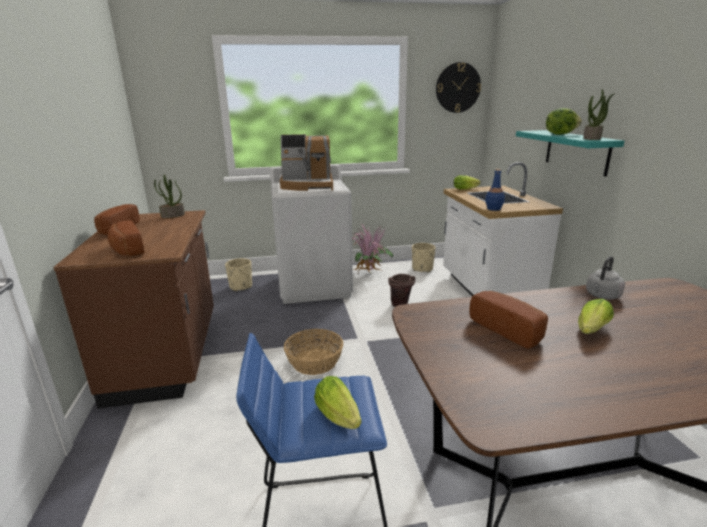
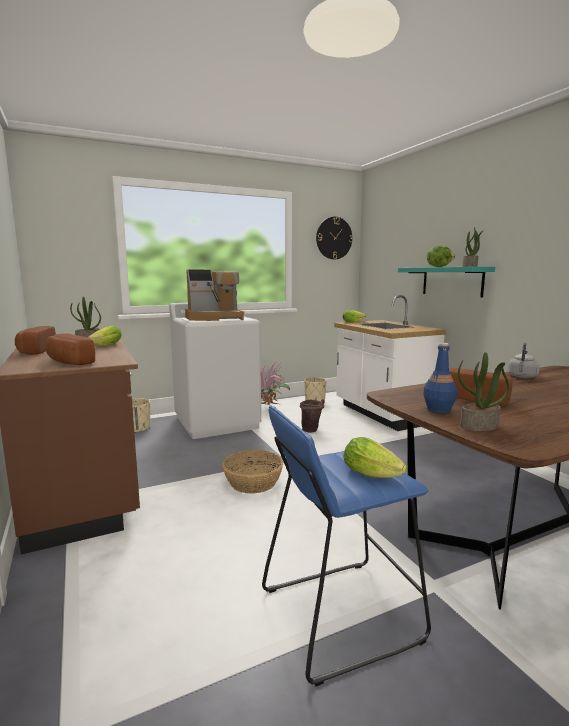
camera: 15 degrees left, 10 degrees down
(469, 380) = (479, 426): none -> potted plant
(493, 209) = (391, 331): blue bottle -> blue bottle (438, 409)
(590, 331) = (536, 394): lettuce -> lettuce (104, 346)

